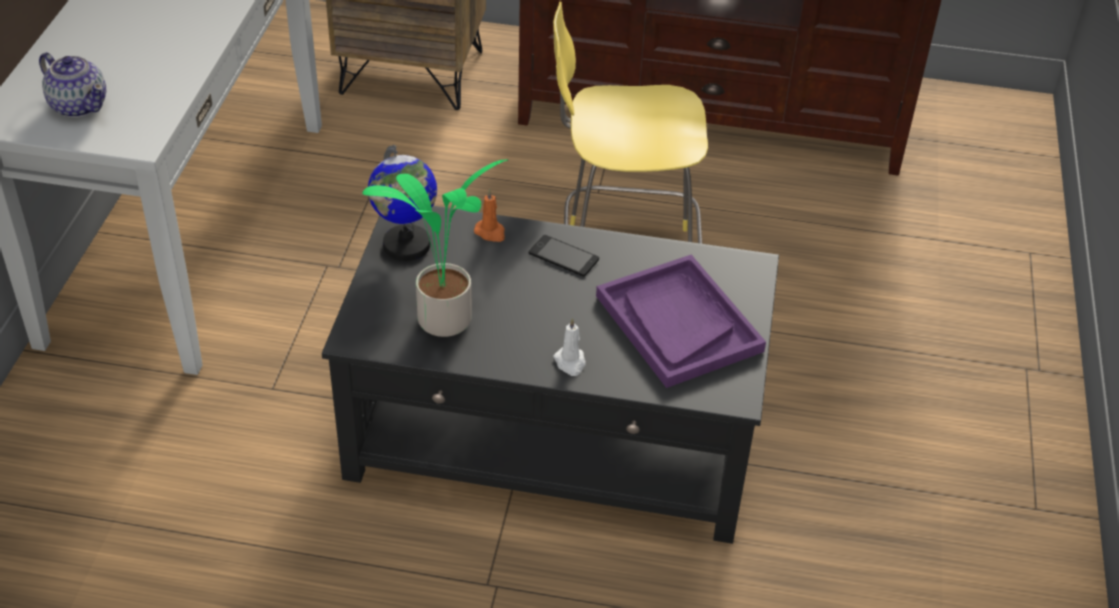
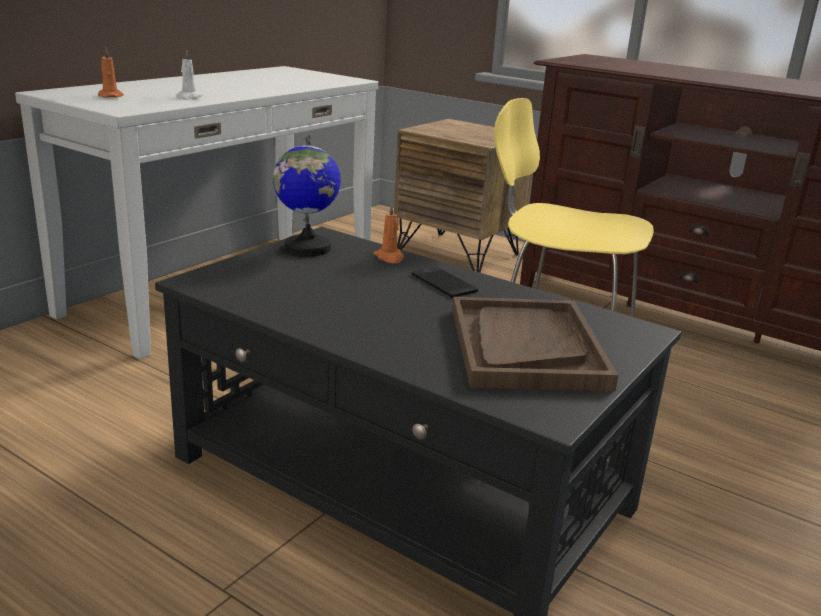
camera: 25 degrees right, 20 degrees down
(79, 105) = (110, 96): teapot -> orange candle
(442, 322) = (283, 291): potted plant -> none
(570, 363) = (379, 344): white candle -> white candle (188, 97)
(678, 323) = (525, 347): purple tray -> brown tray

